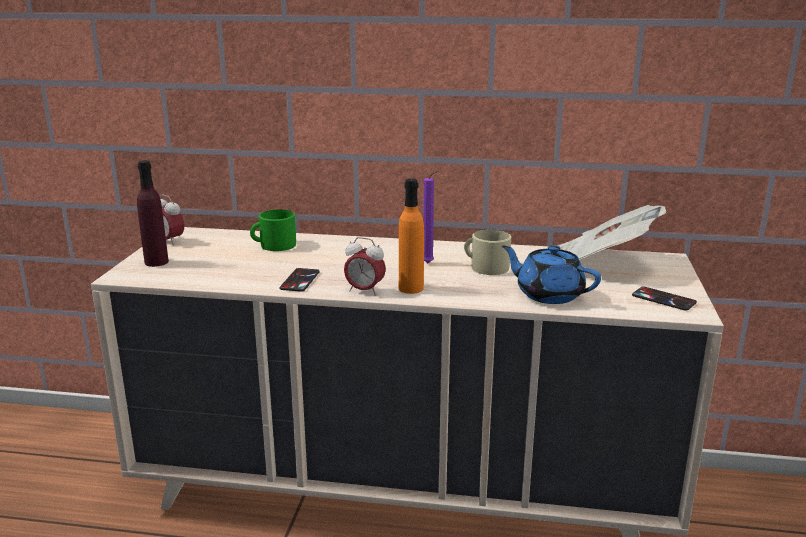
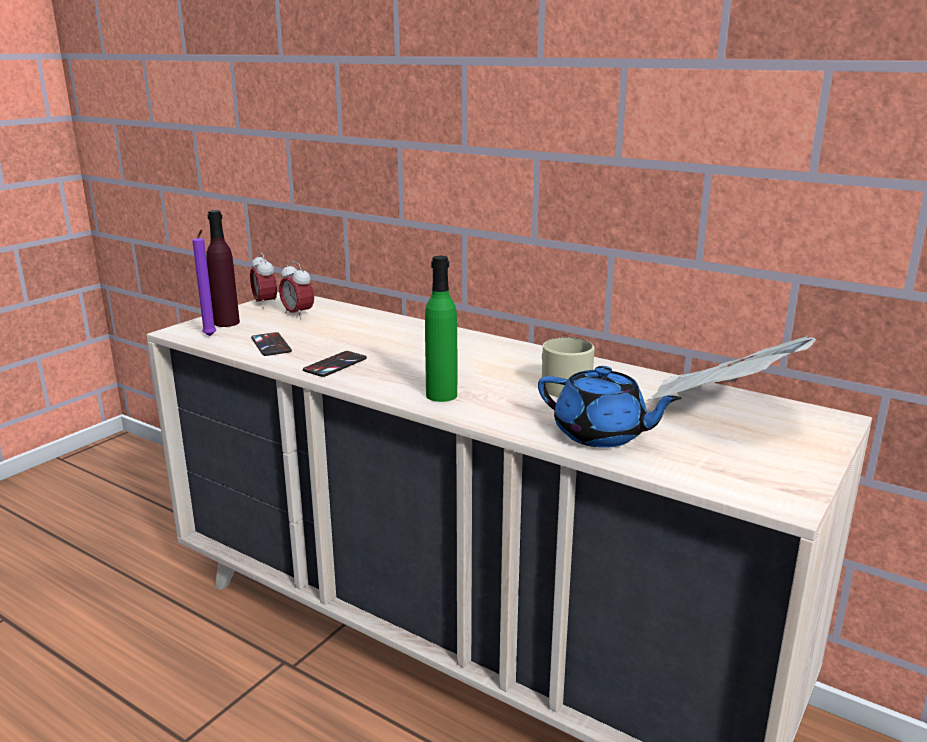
camera: 25 degrees right, 0 degrees up
(273, 245) = (356, 323): green mug -> none
(365, 291) = (387, 388): alarm clock -> alarm clock (298, 315)
(411, 288) = (441, 395): orange bottle -> green bottle
(429, 263) = (498, 370): purple candle -> purple candle (210, 337)
(548, 294) = (601, 435): blue teapot -> blue teapot turned 150 degrees clockwise
(663, 299) = (760, 473): phone -> phone (271, 345)

